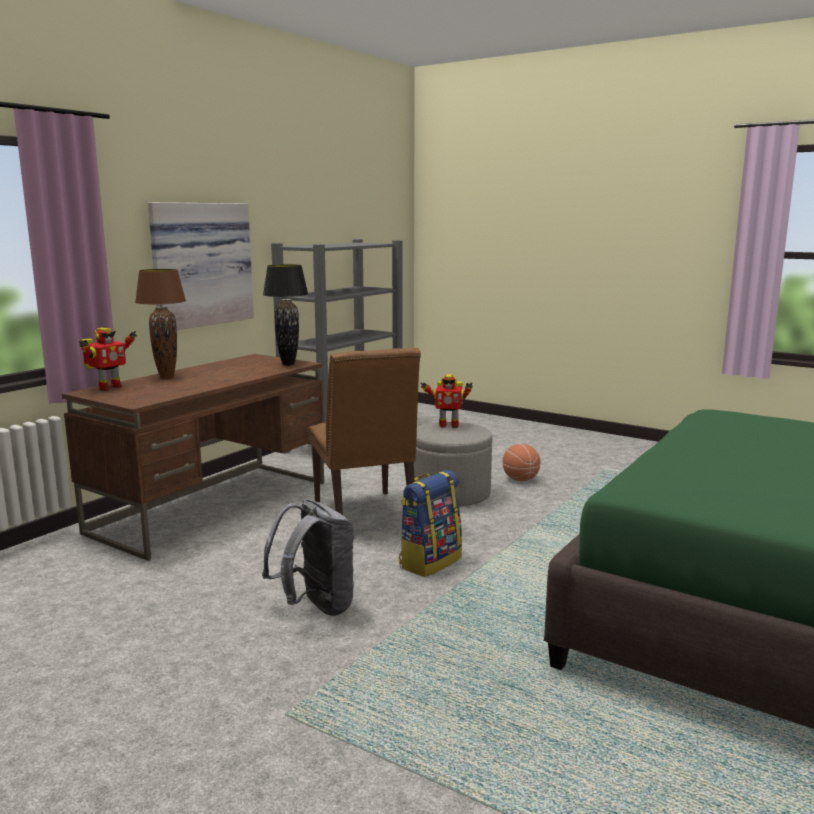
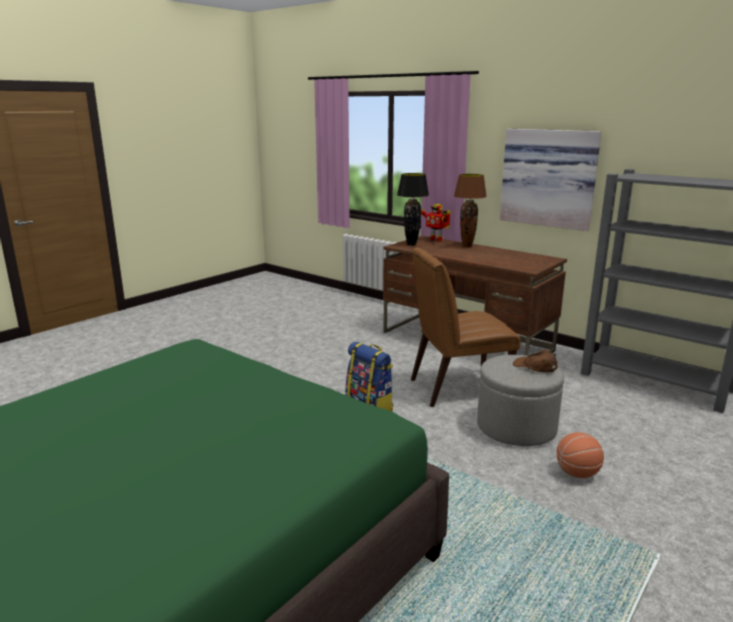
camera: 95 degrees right, 5 degrees up
(288, 364) = (523, 266): black table lamp -> black table lamp (411, 244)
(315, 607) = (316, 373): grey backpack -> none
(448, 425) = (535, 366): toy robot -> brown cap

